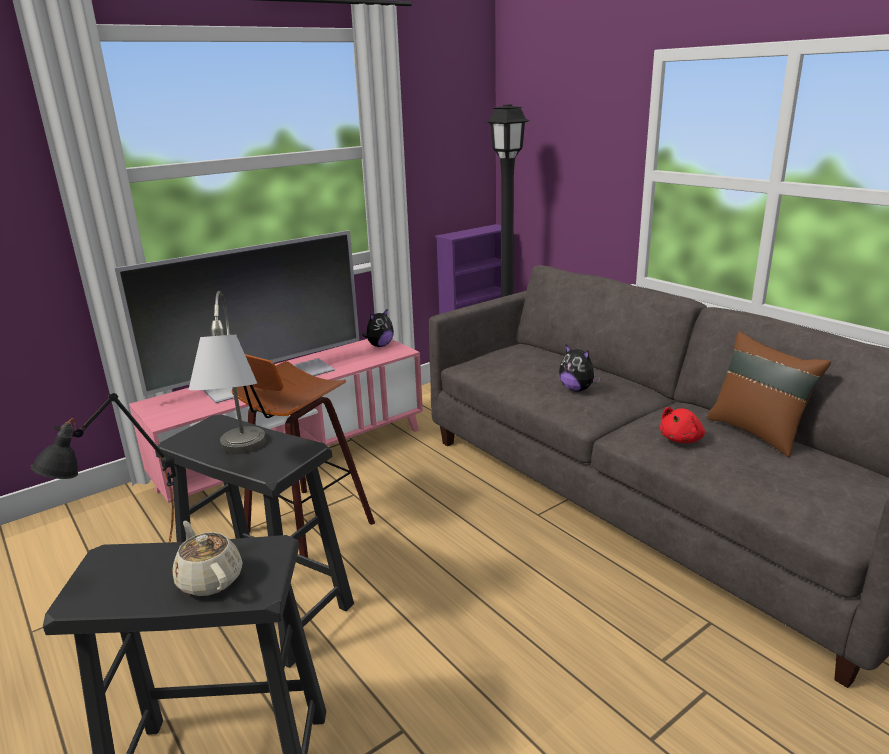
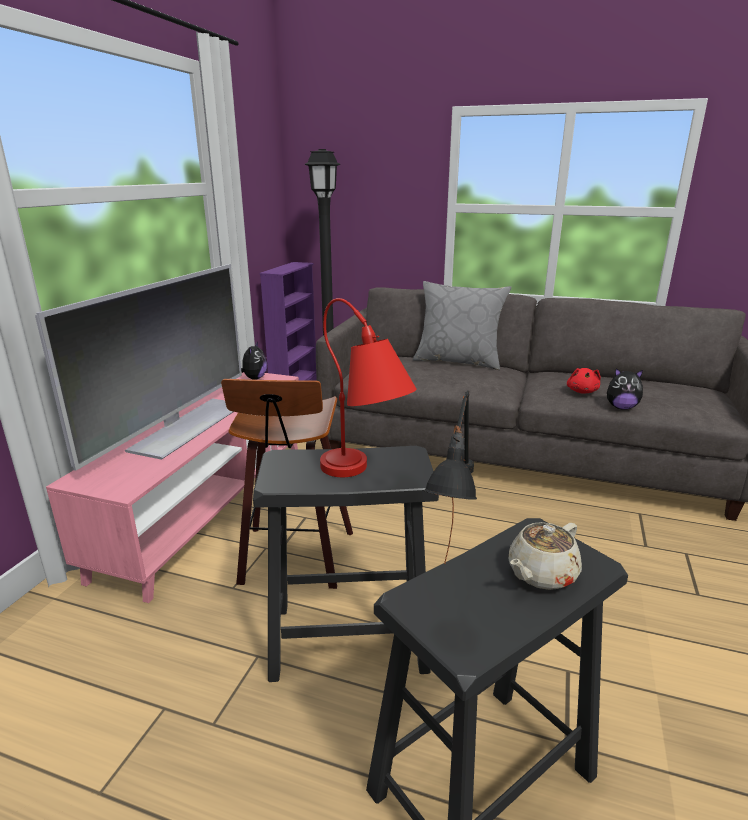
camera: 35 degrees left, 0 degrees up
(210, 579) = (541, 574): beige teapot -> beige teapot turned 60 degrees counterclockwise
(239, 458) = (364, 478): grey table lamp -> red table lamp
(577, 389) = (474, 376): plush toy -> plush toy (621, 407)
(594, 368) = (458, 361): none -> grey pillow
(757, 432) = (611, 378): brown pillow -> none

